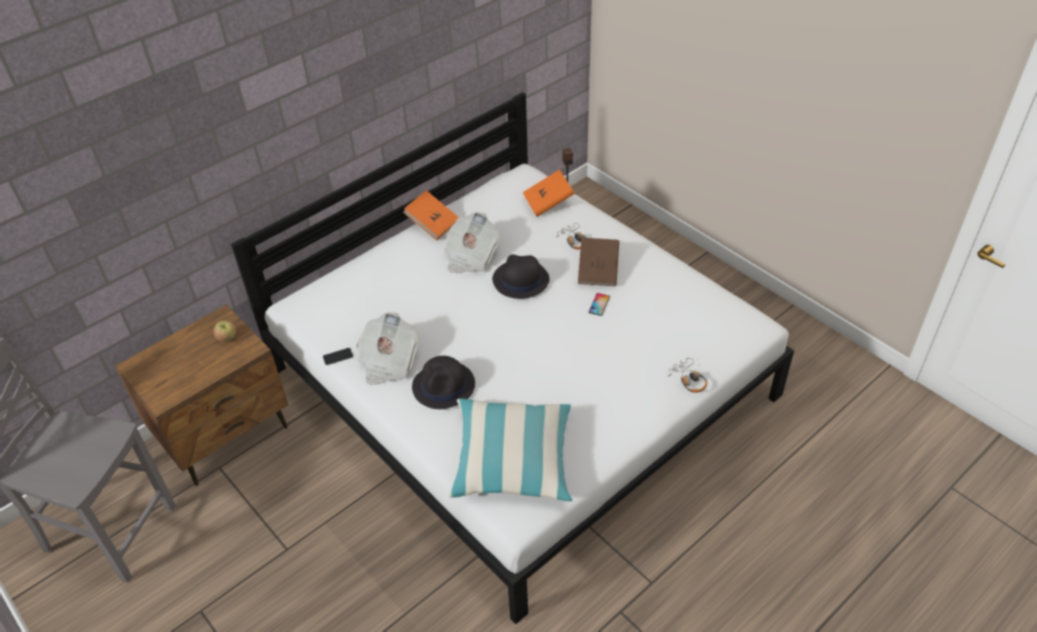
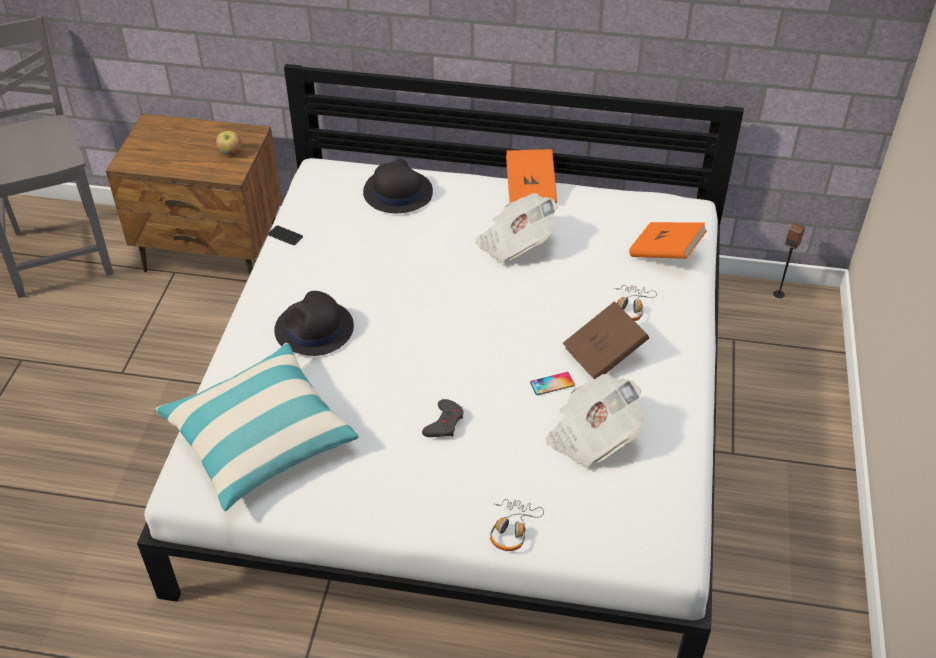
camera: 50 degrees right, 0 degrees up
(388, 362) = (310, 272): newspaper -> newspaper (592, 436)
(520, 280) = (519, 299): black hat -> black hat (397, 192)
(583, 366) = (444, 423): none -> grey game controller

